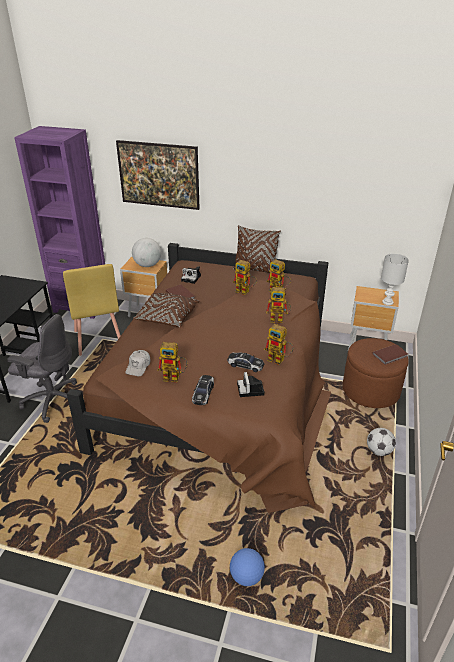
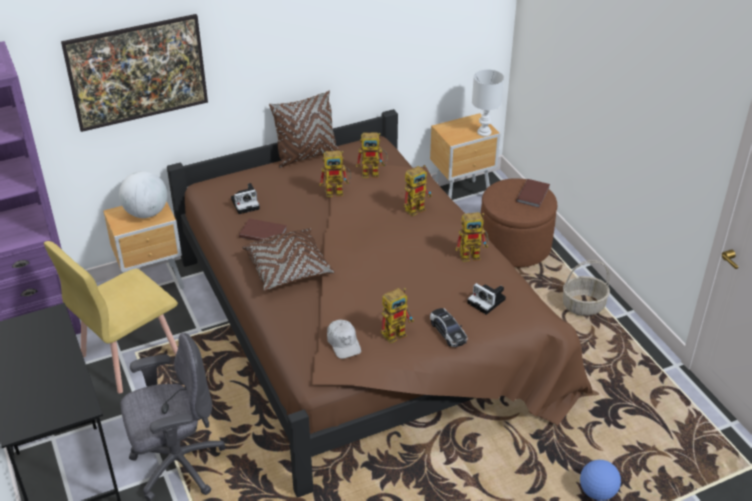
camera: 40 degrees left, 5 degrees up
(98, 339) = (129, 356): yellow chair -> yellow chair turned 105 degrees clockwise
(245, 365) = (449, 278): toy car -> none
(379, 451) = (583, 305): football -> basket

